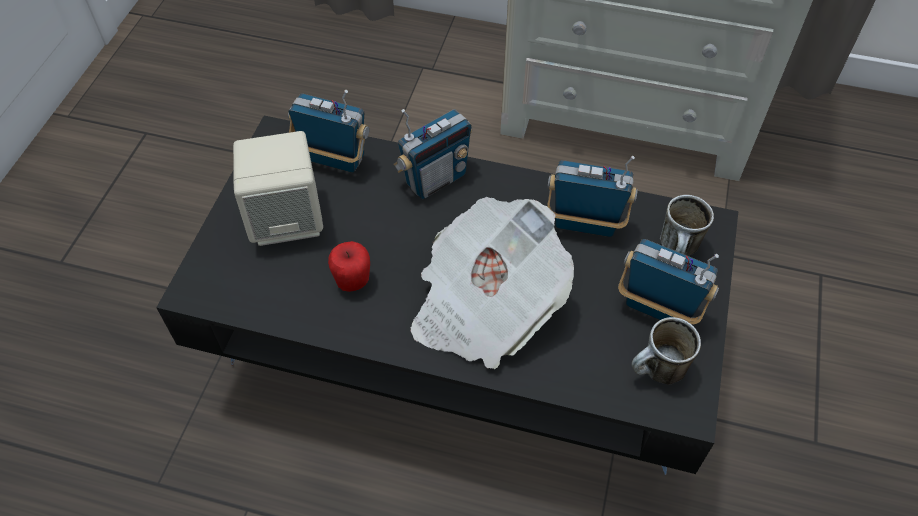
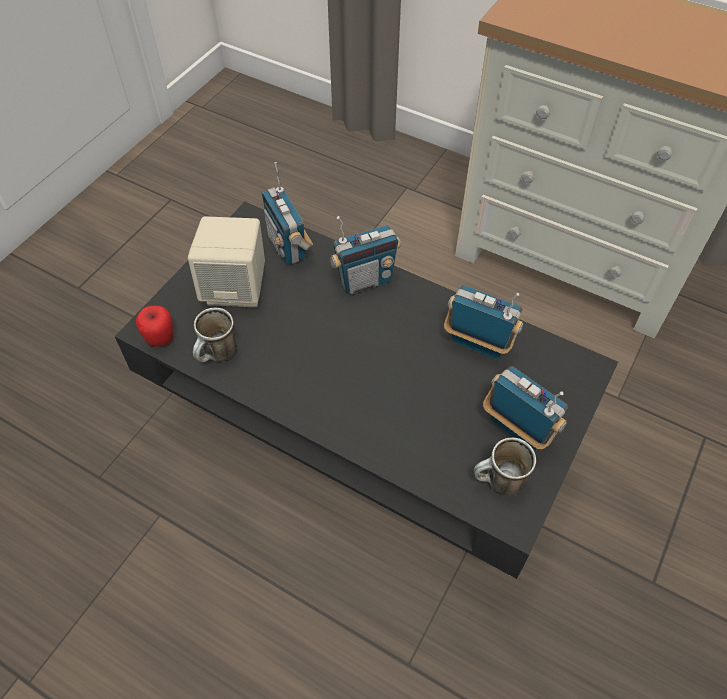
camera: 15 degrees right, 0 degrees up
(334, 159) = (288, 248): radio -> radio turned 150 degrees counterclockwise
(352, 281) = (271, 350): apple -> apple (160, 339)
(485, 305) = (371, 393): newspaper -> none
(678, 252) = (552, 385): mug -> mug (218, 356)

